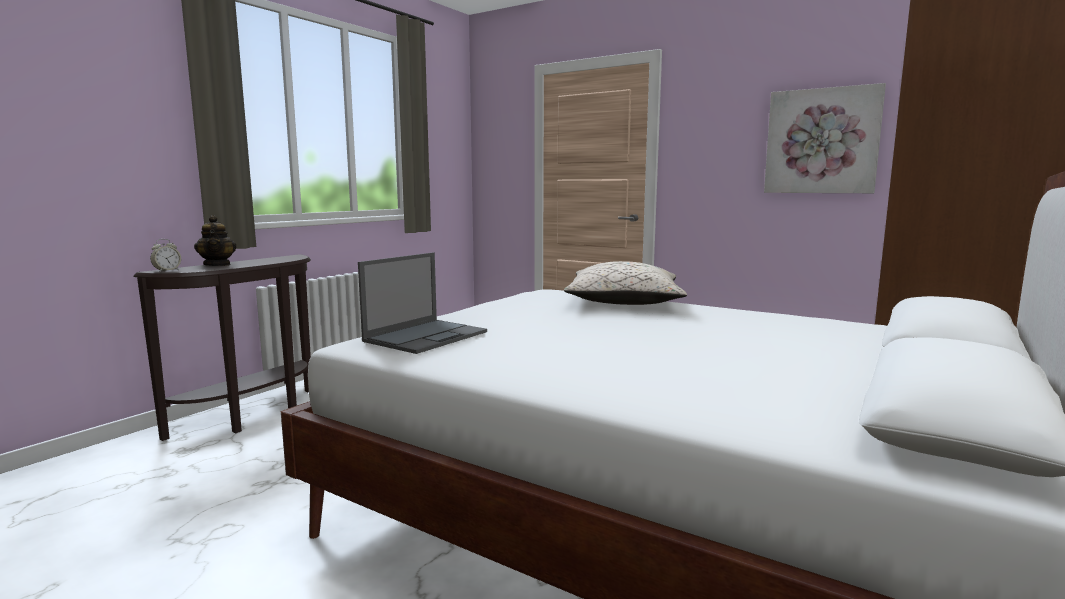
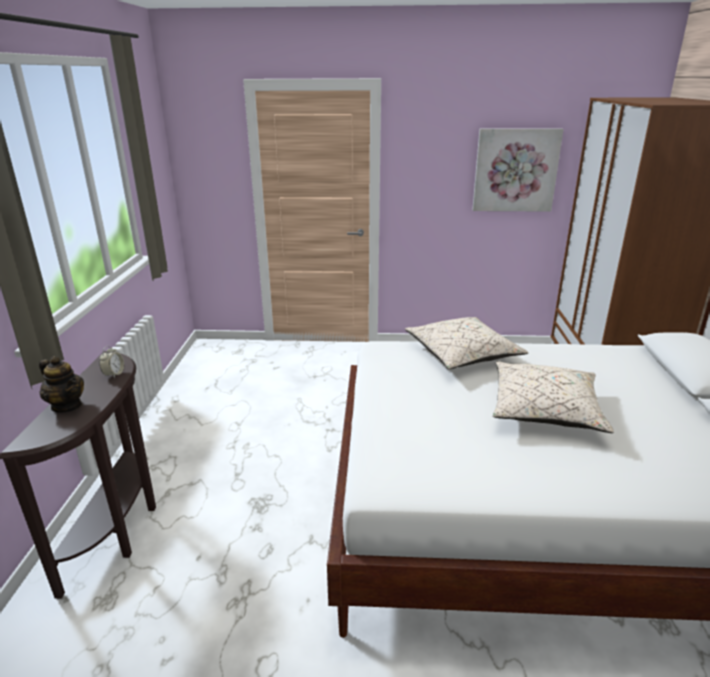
camera: 30 degrees left, 15 degrees up
(167, 271) = (37, 439): alarm clock -> alarm clock (114, 374)
(427, 336) = (415, 458): laptop -> none
(643, 338) = (545, 409): none -> beige pillow

